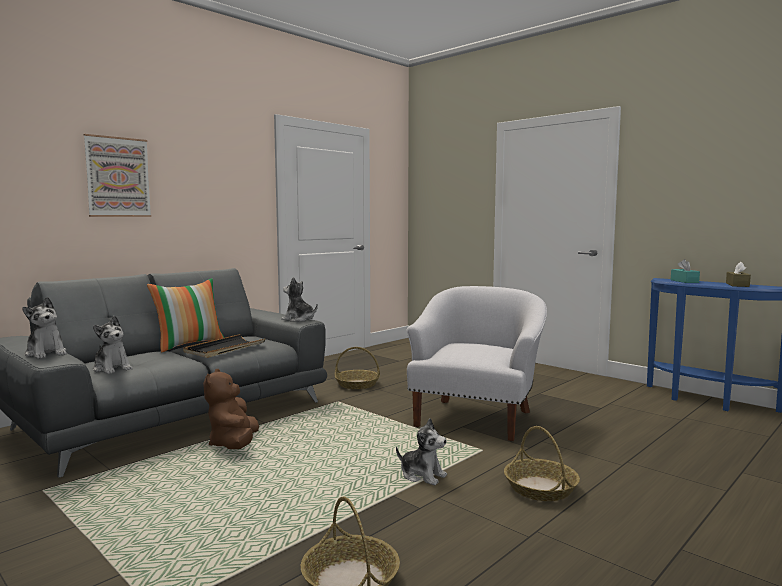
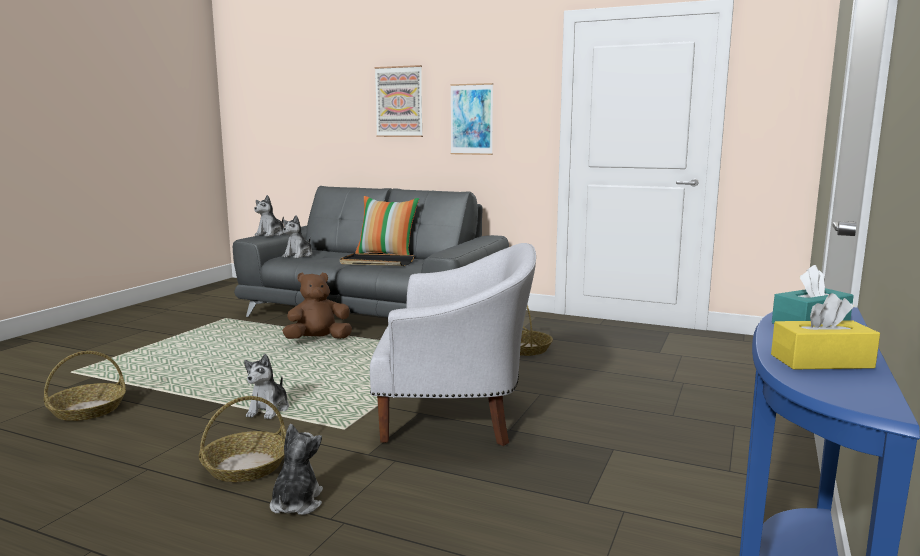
camera: 70 degrees right, 5 degrees up
(202, 199) = (471, 119): none -> picture
(298, 319) = (449, 252): plush toy -> plush toy (296, 503)
(737, 285) = (821, 361): brown tissue box -> yellow tissue box

